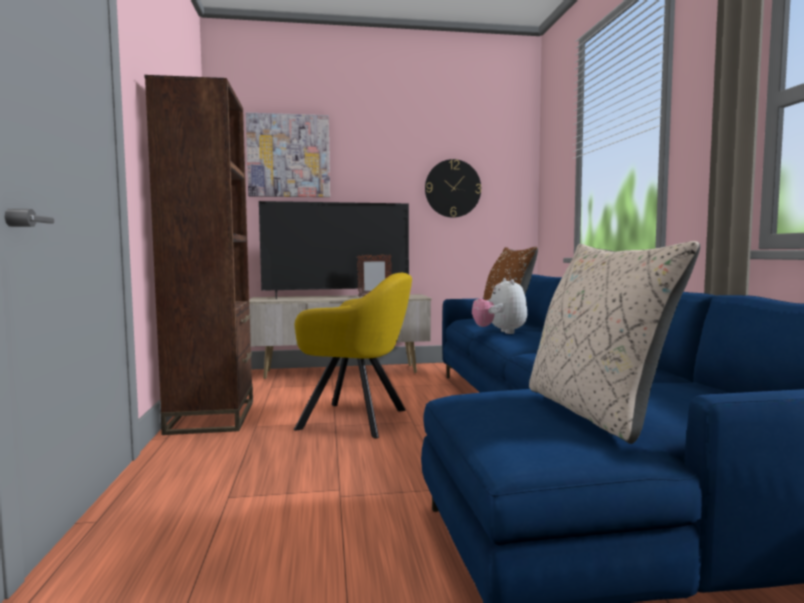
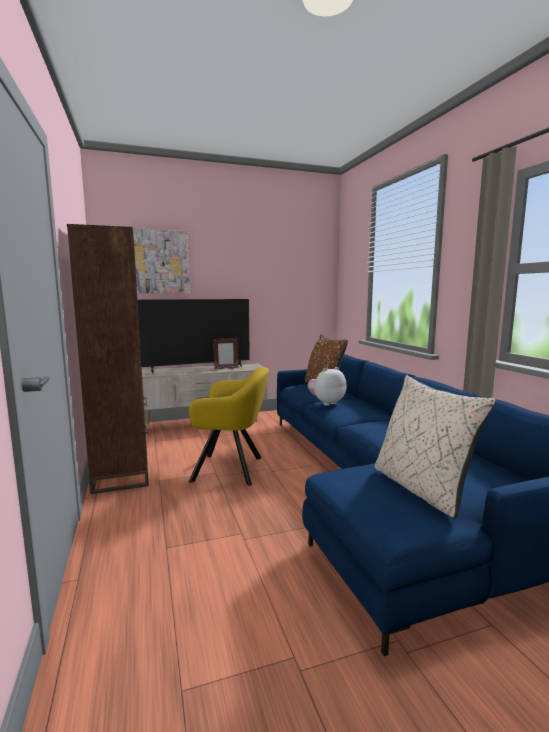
camera: 10 degrees left, 5 degrees up
(452, 188) = (279, 286): wall clock -> none
(500, 332) = (326, 403): plush toy -> plush toy turned 75 degrees clockwise

